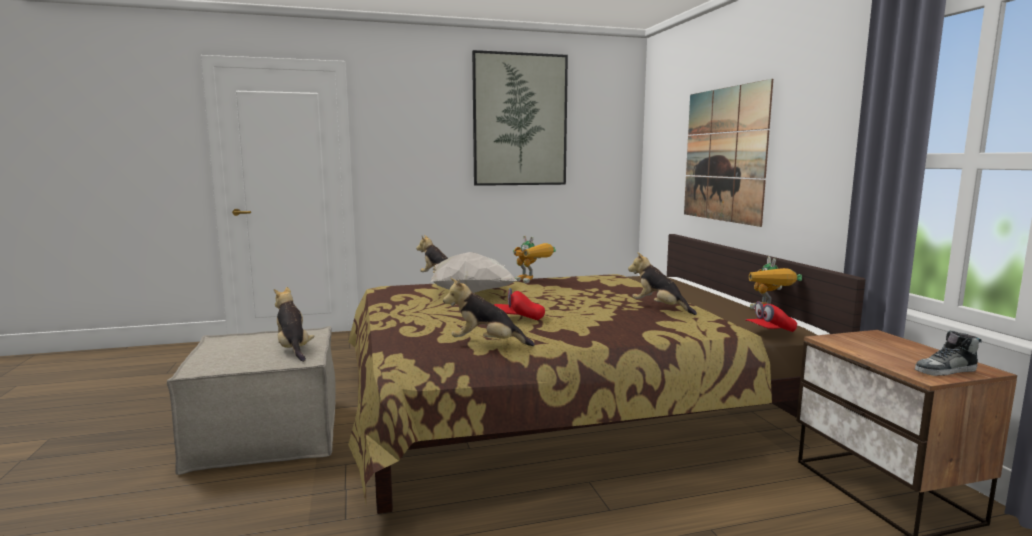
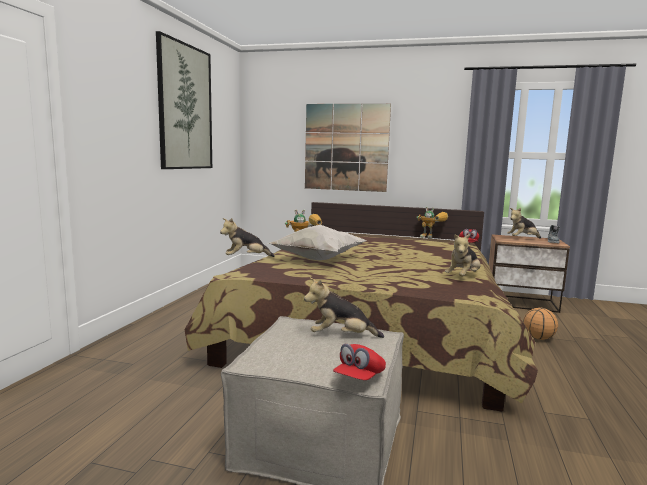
camera: 60 degrees left, 0 degrees up
(519, 318) = (410, 263): red cap -> red cap (359, 378)
(659, 308) = (416, 244): plush toy -> plush toy (522, 239)
(695, 524) = (539, 338): none -> basketball

